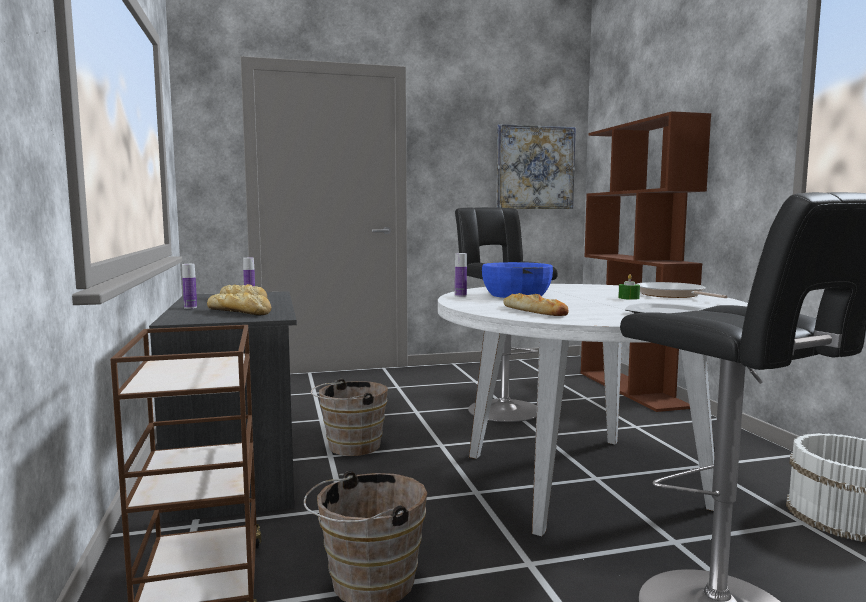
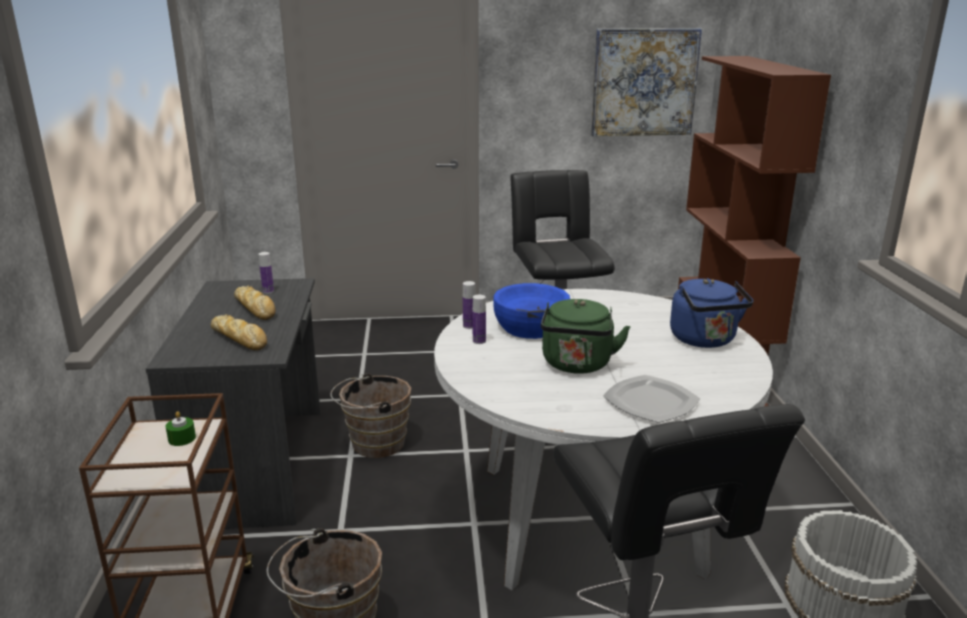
camera: 10 degrees right, 15 degrees up
(190, 307) = (198, 322): bottle -> bottle (479, 341)
(534, 311) = (515, 381): bread -> none
(579, 305) = (577, 365): none -> green kettle
(628, 298) = (648, 346): green candle -> green candle (182, 438)
(672, 295) = (705, 340): frying pan -> blue kettle

